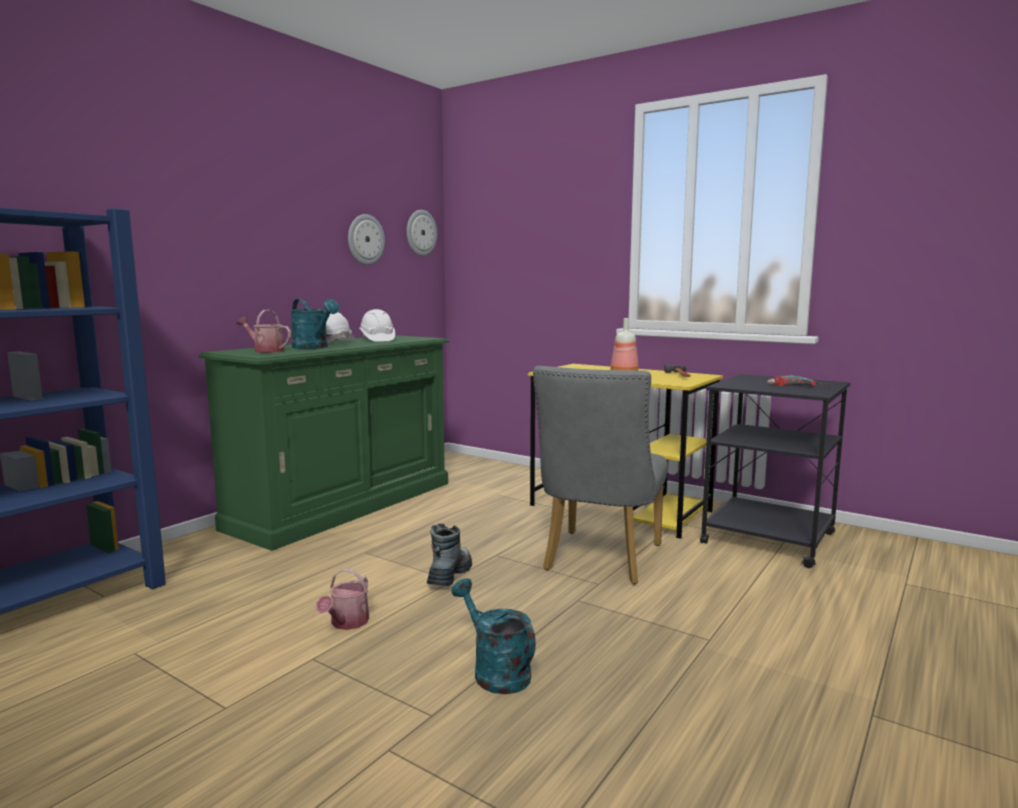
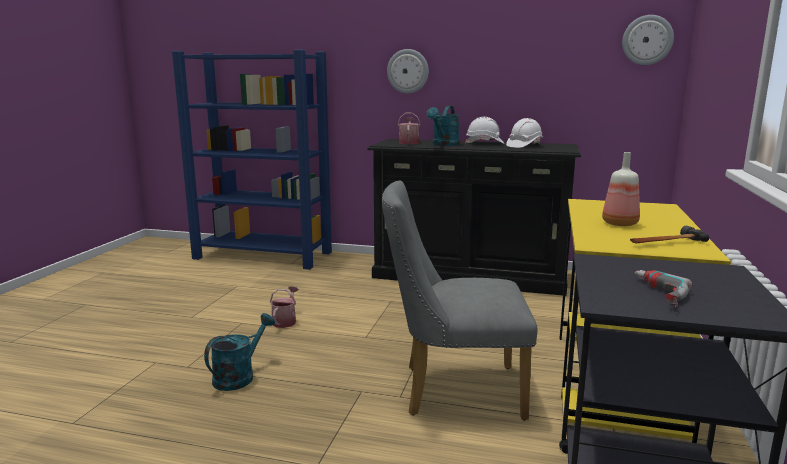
camera: 70 degrees right, 5 degrees up
(344, 504) = (470, 275): green cabinet -> black cabinet
(347, 623) = (285, 321): watering can -> watering can turned 105 degrees clockwise
(365, 239) = (563, 52): wall clock -> wall clock (408, 71)
(449, 575) = (373, 335): boot -> none

